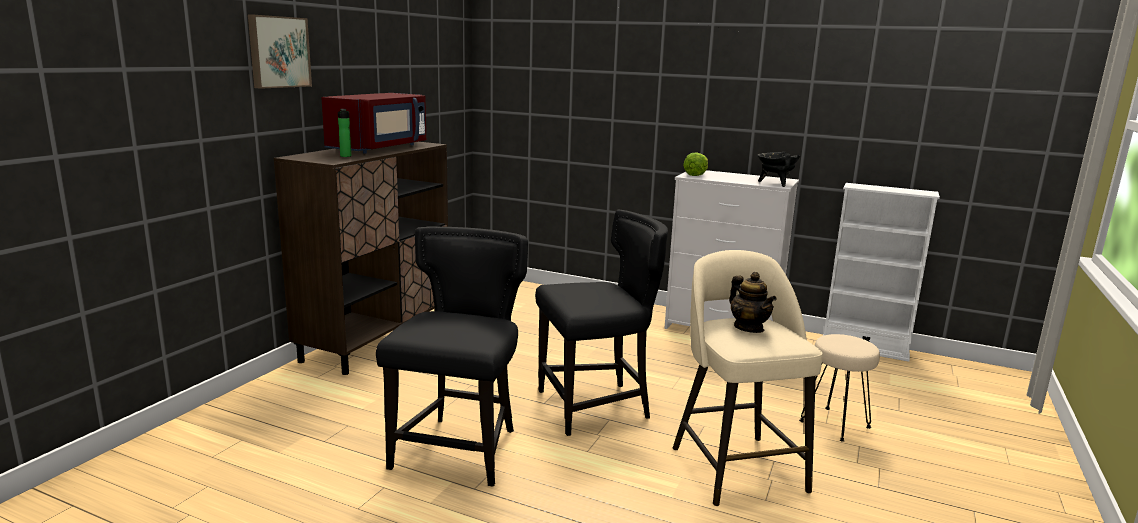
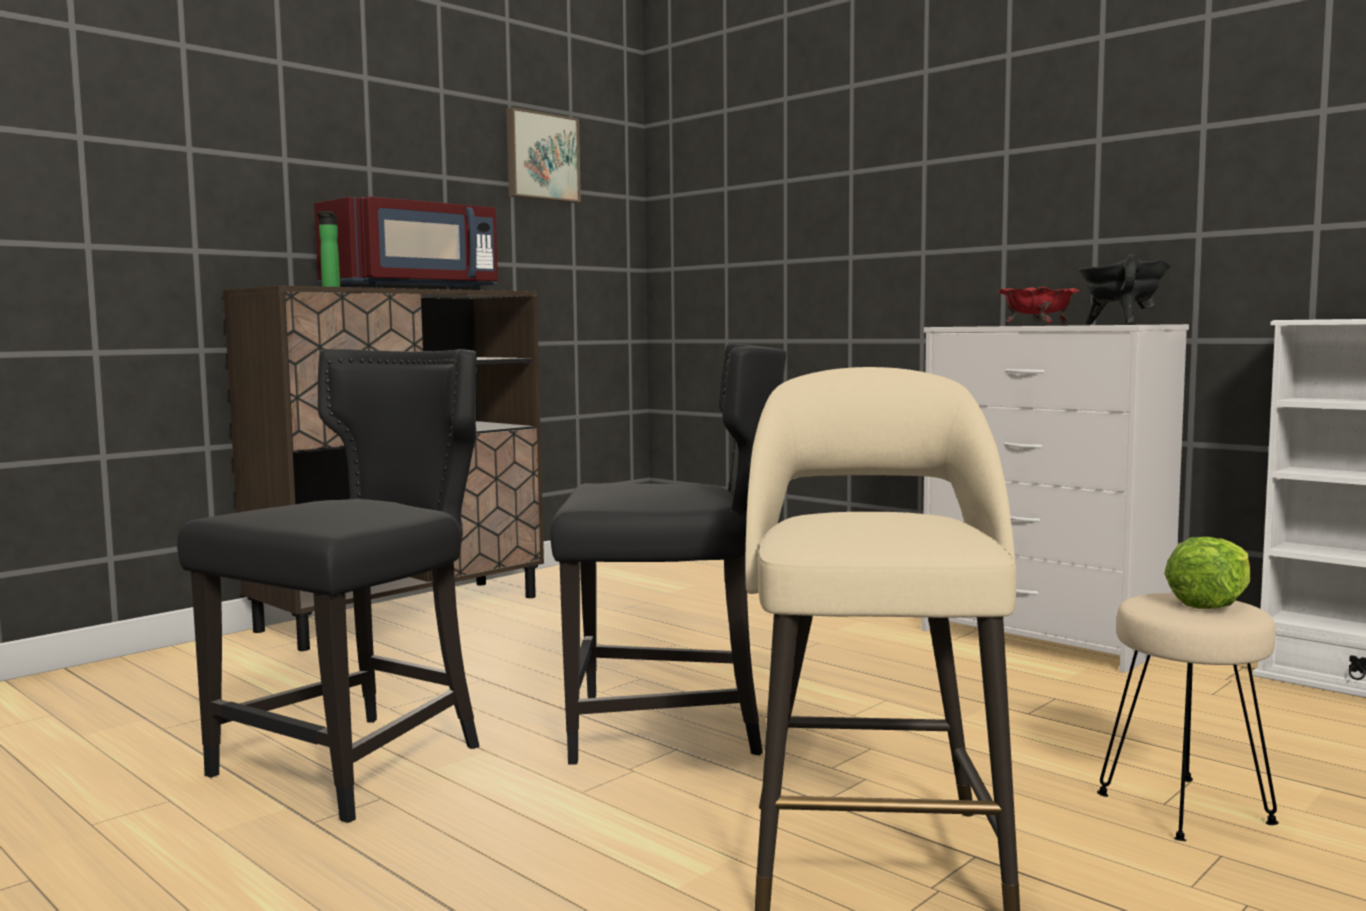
camera: 20 degrees right, 10 degrees down
(278, 52) = (242, 130): picture -> picture (541, 157)
(696, 174) = (973, 325): lettuce -> lettuce (1211, 603)
(731, 178) = (1037, 325): none -> red bowl
(749, 328) = (873, 519): teapot -> none

